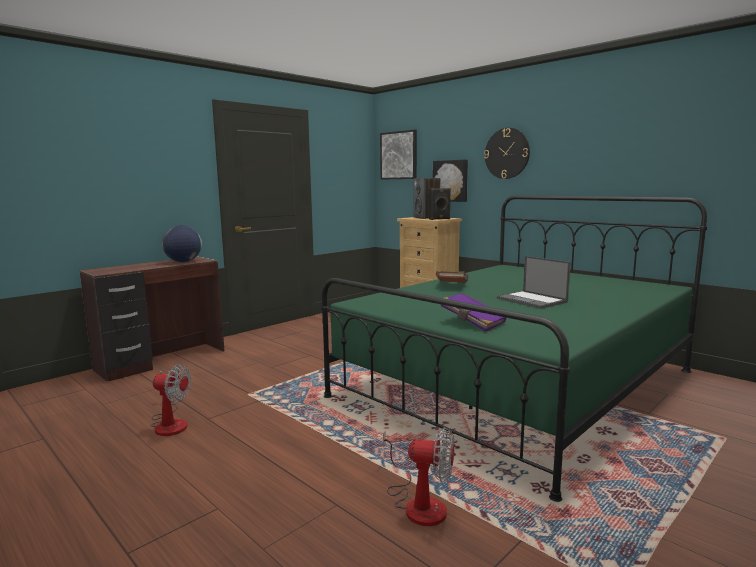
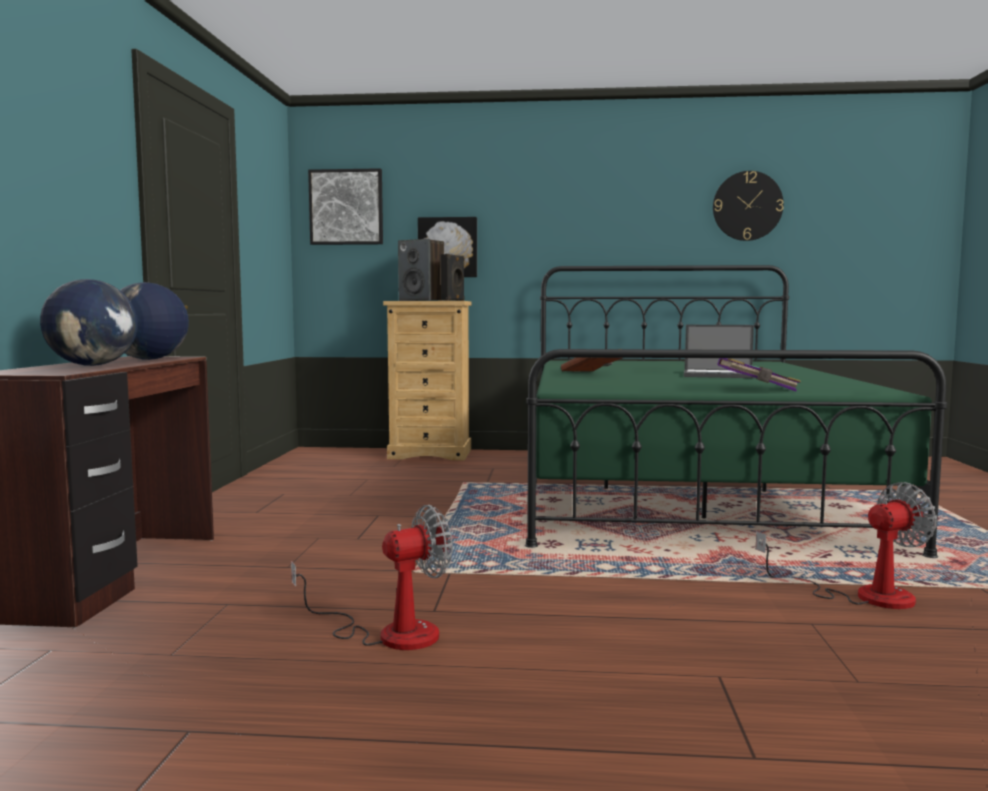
camera: 40 degrees left, 5 degrees down
(141, 266) = (93, 365): none -> globe
(507, 153) = (539, 211): wall clock -> wall clock (747, 206)

